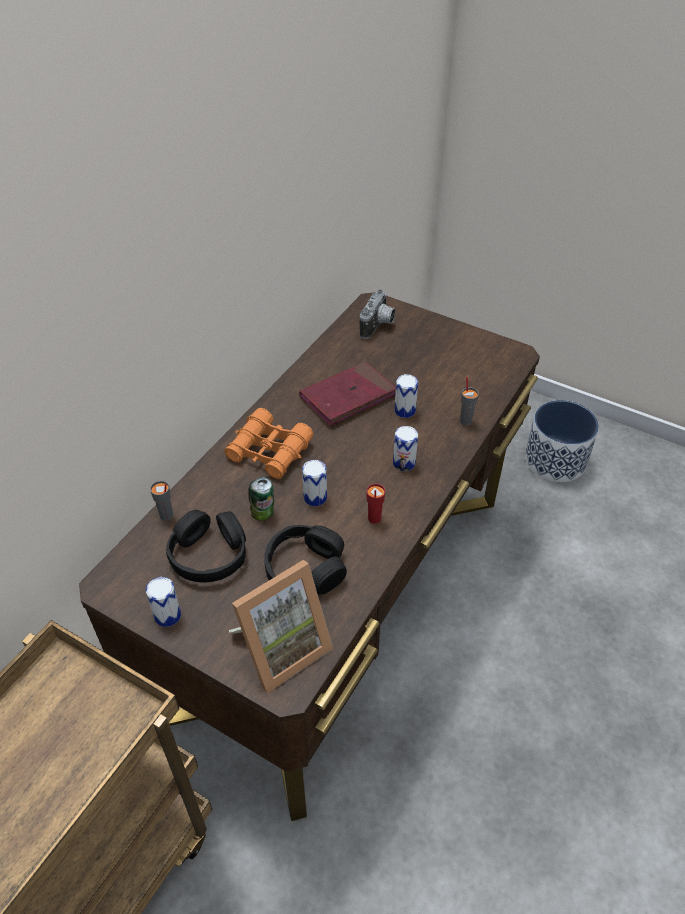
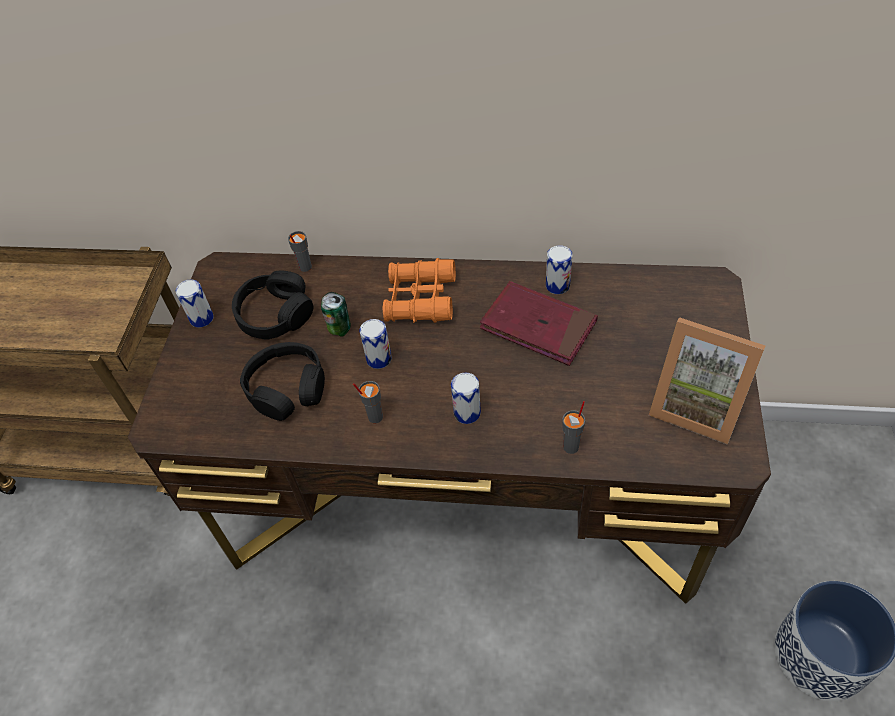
camera: 70 degrees right, 5 degrees up
(281, 648) = (194, 408): picture frame -> picture frame (697, 405)
(374, 518) = (375, 417): red cup -> grey cup
(378, 326) = (678, 305): camera -> none
(405, 410) = (549, 383): can -> can (557, 285)

